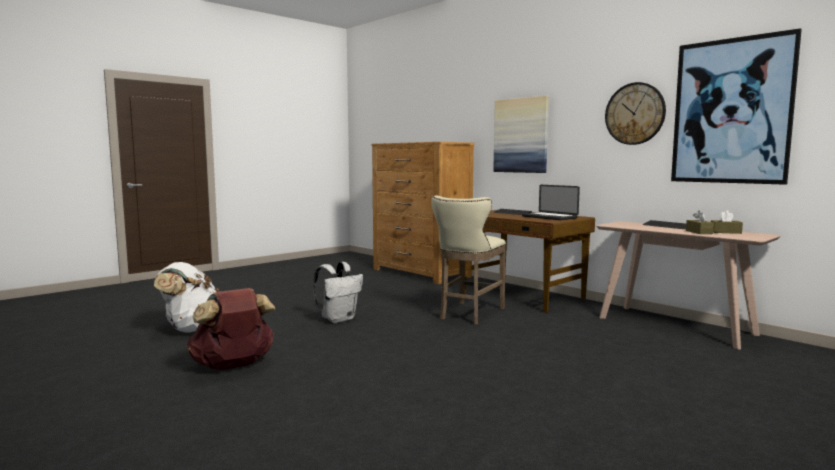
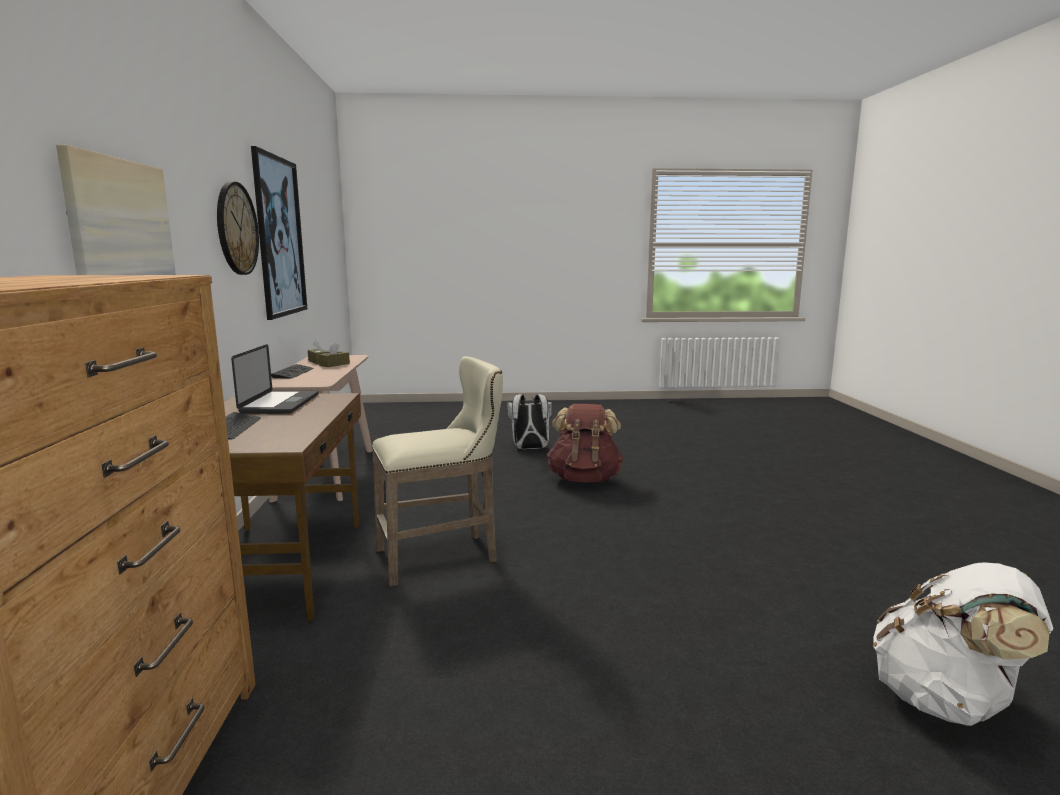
camera: 140 degrees left, 5 degrees up
(233, 366) = (834, 569): brown backpack -> brown backpack (584, 479)
(339, 319) = (638, 620): white backpack -> white backpack (530, 449)

